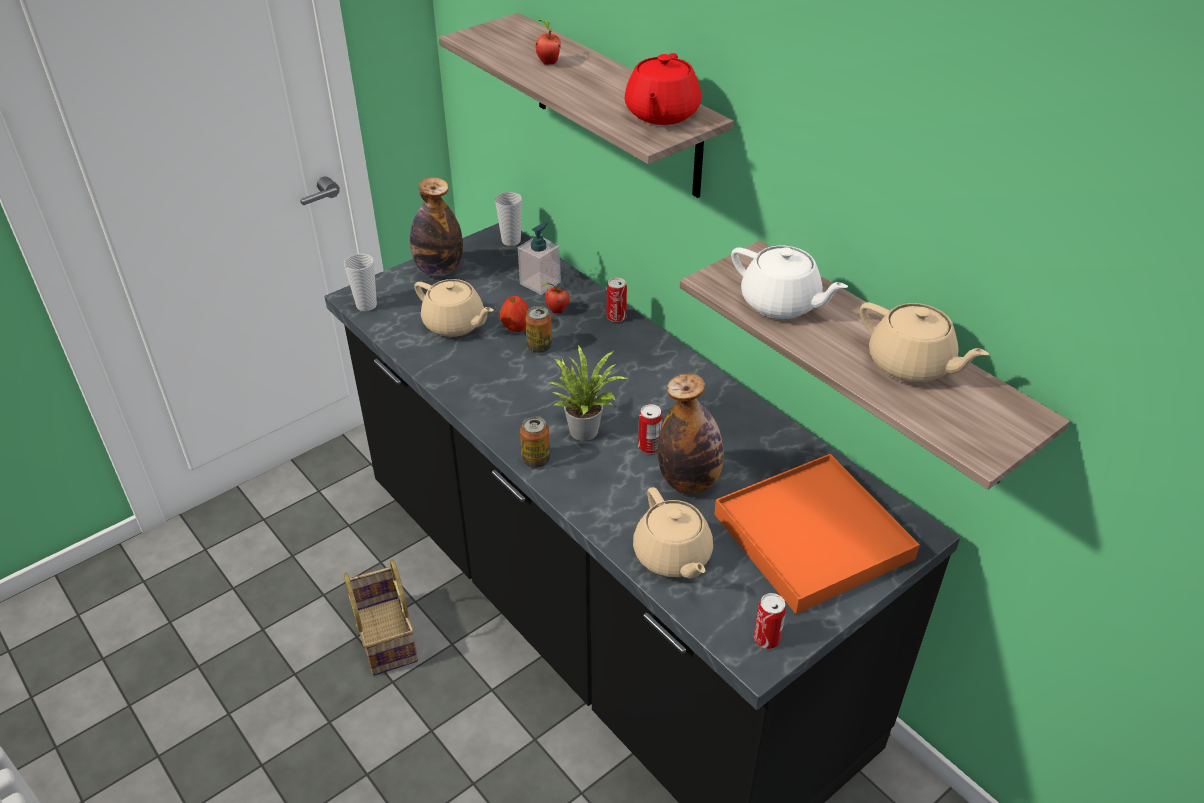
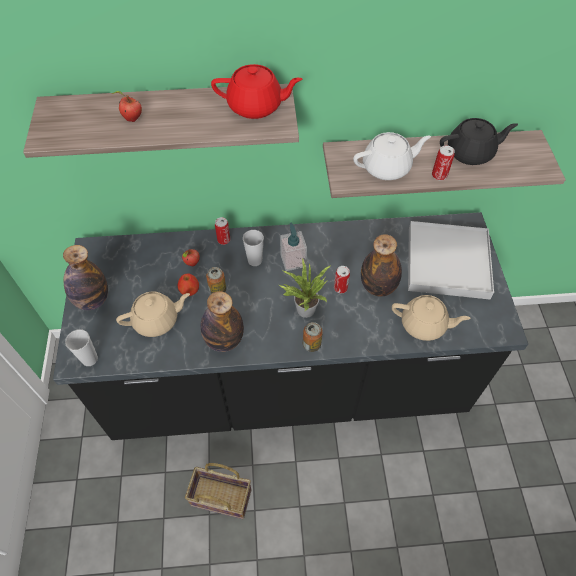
camera: 55 degrees left, 15 degrees up
(475, 385) = (224, 340): none -> bottle
(511, 241) = (101, 247): cup -> cup (255, 260)
(540, 283) = (158, 256): soap dispenser -> soap dispenser (293, 260)
(661, 114) = (256, 106): red teapot -> red teapot turned 45 degrees counterclockwise
(766, 639) = (497, 319): can -> can (439, 175)
(811, 536) = (447, 262): orange tray -> white tray
(911, 365) = (471, 153): beige teapot -> black teapot

